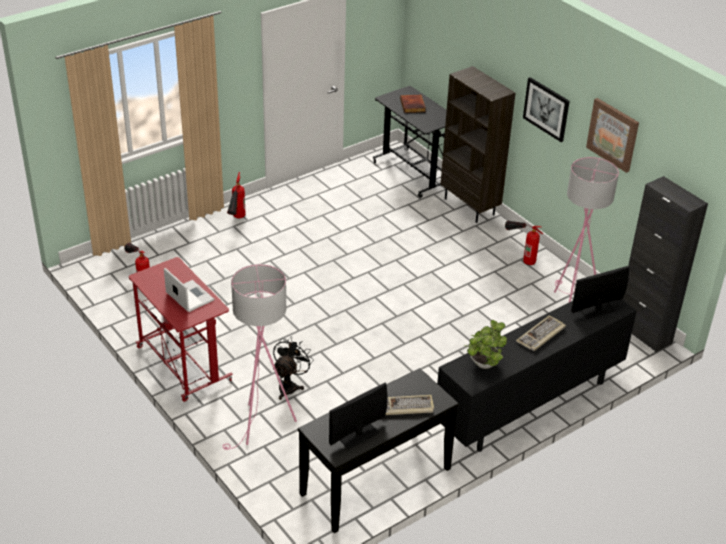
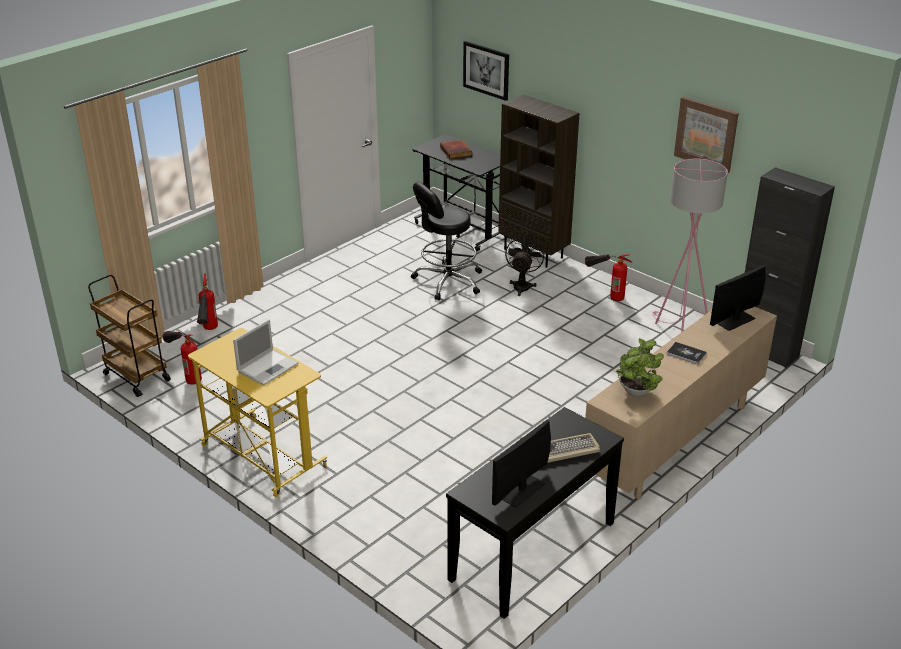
camera: 10 degrees left, 5 degrees down
(99, 278) = (136, 377): none -> brown cart
(183, 363) = (263, 455): red desk -> yellow desk
(189, 296) = (268, 367): laptop -> laptop turned 90 degrees clockwise
(237, 221) = (282, 299): fire extinguisher -> fire extinguisher (209, 333)
(262, 426) = (378, 511): pink floor lamp -> none
(289, 386) = (397, 461): black fan -> black fan (522, 285)
(383, 224) = (447, 282): none -> black stool
(530, 405) = (676, 441): black cabinet -> beige cabinet
(541, 335) = (686, 354): keyboard -> book
(546, 109) = (619, 123): picture -> picture (486, 70)

